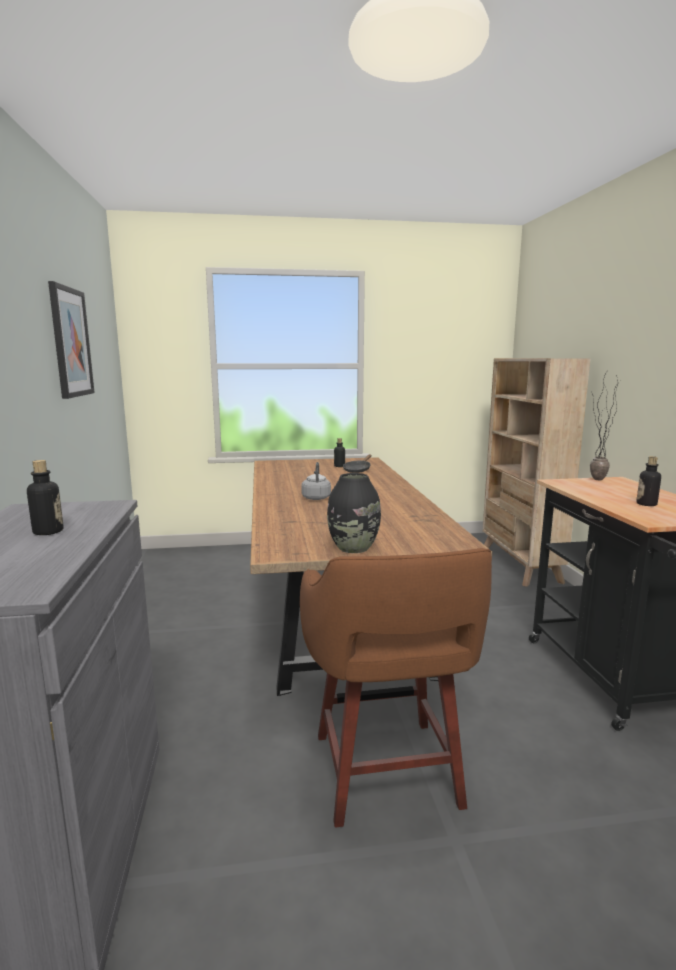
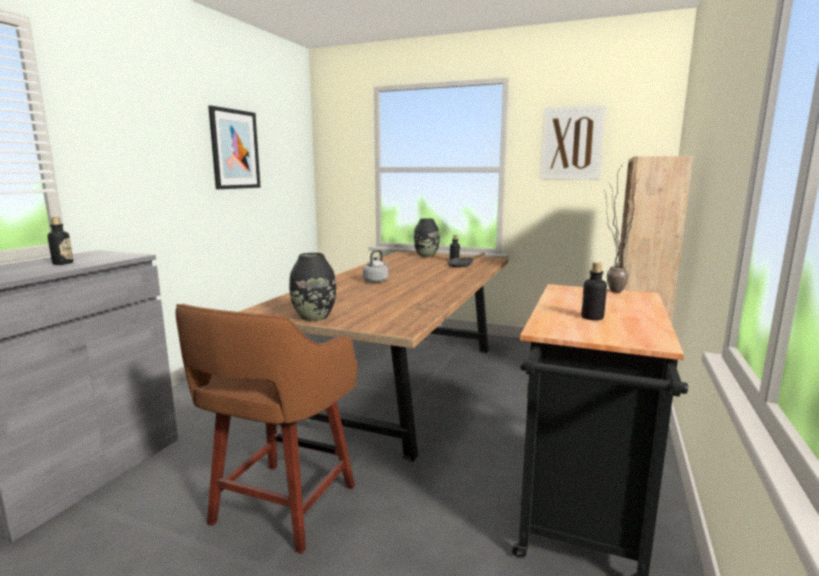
camera: 30 degrees right, 0 degrees up
(297, 463) = (426, 255): none -> black vase
(426, 341) = (571, 143): none -> picture

